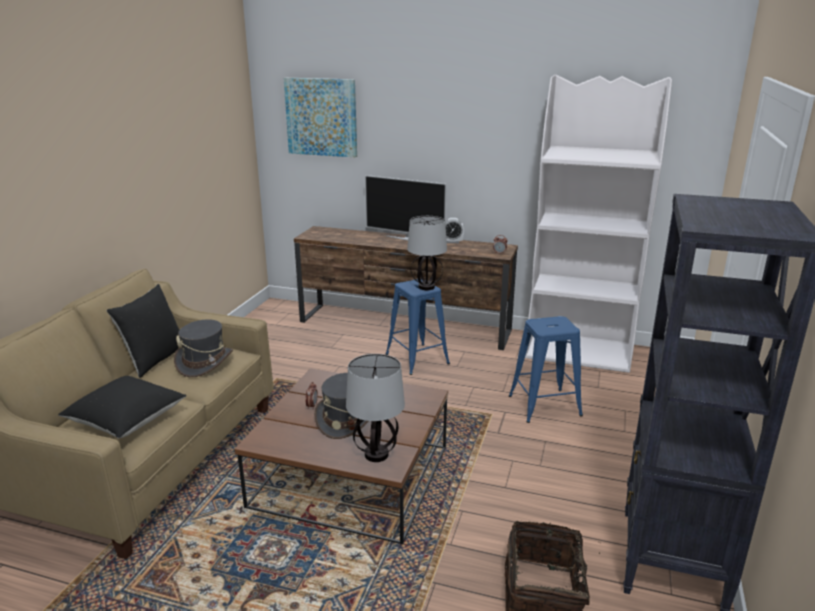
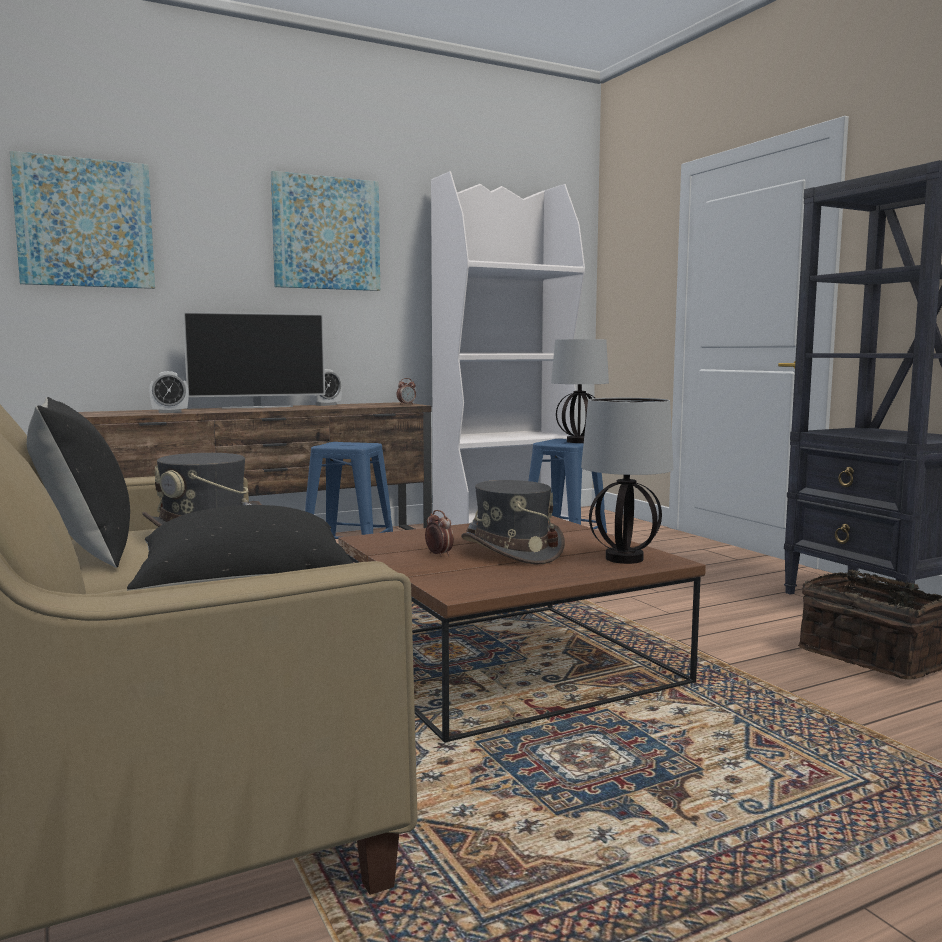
camera: 45 degrees left, 15 degrees down
(345, 239) = (170, 412): none -> alarm clock
(427, 287) = (361, 443): table lamp -> table lamp (578, 441)
(468, 119) = (326, 233): none -> picture

